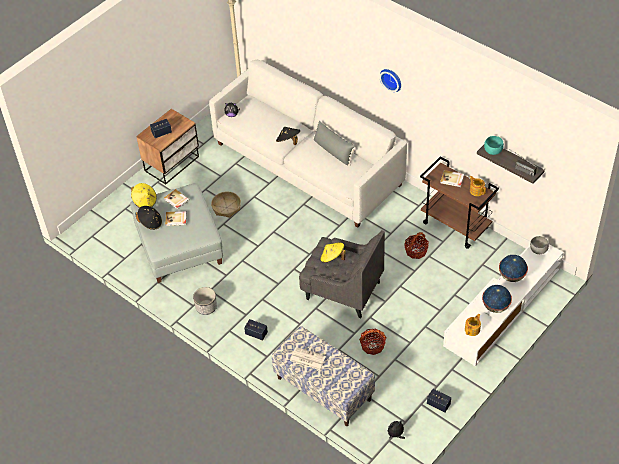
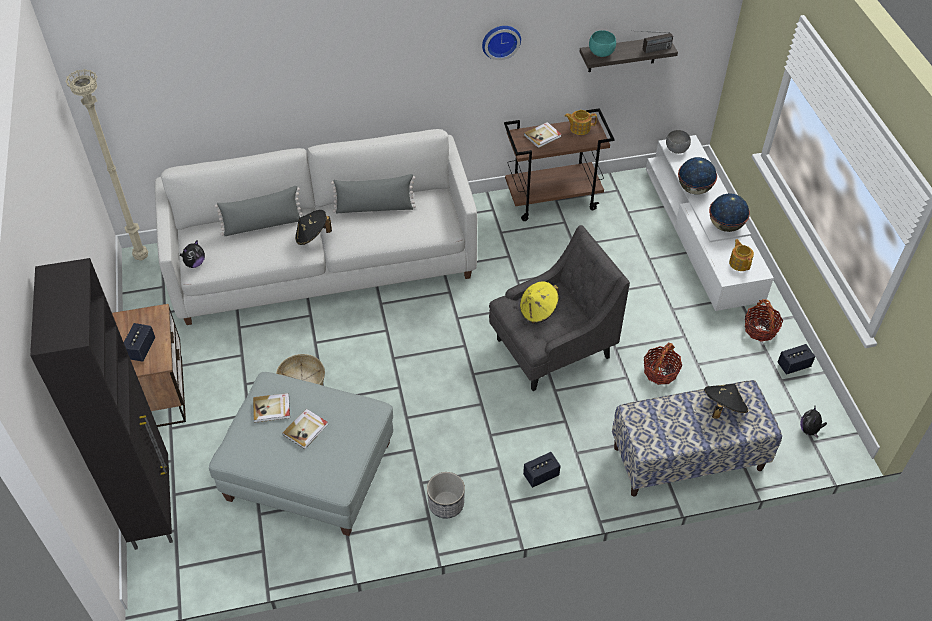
camera: 55 degrees left, 0 degrees up
(113, 206) = (153, 506): none -> black cabinet
(145, 201) = (233, 447): yellow hat -> none
(150, 223) = (280, 463): black hat -> black hat (722, 408)
(278, 119) = (263, 225): none -> grey pillow
(307, 359) = (678, 430): newspaper -> none
(392, 79) = (411, 52): wall clock -> wall clock (500, 40)
(416, 251) = (556, 251): basket -> basket (760, 329)

